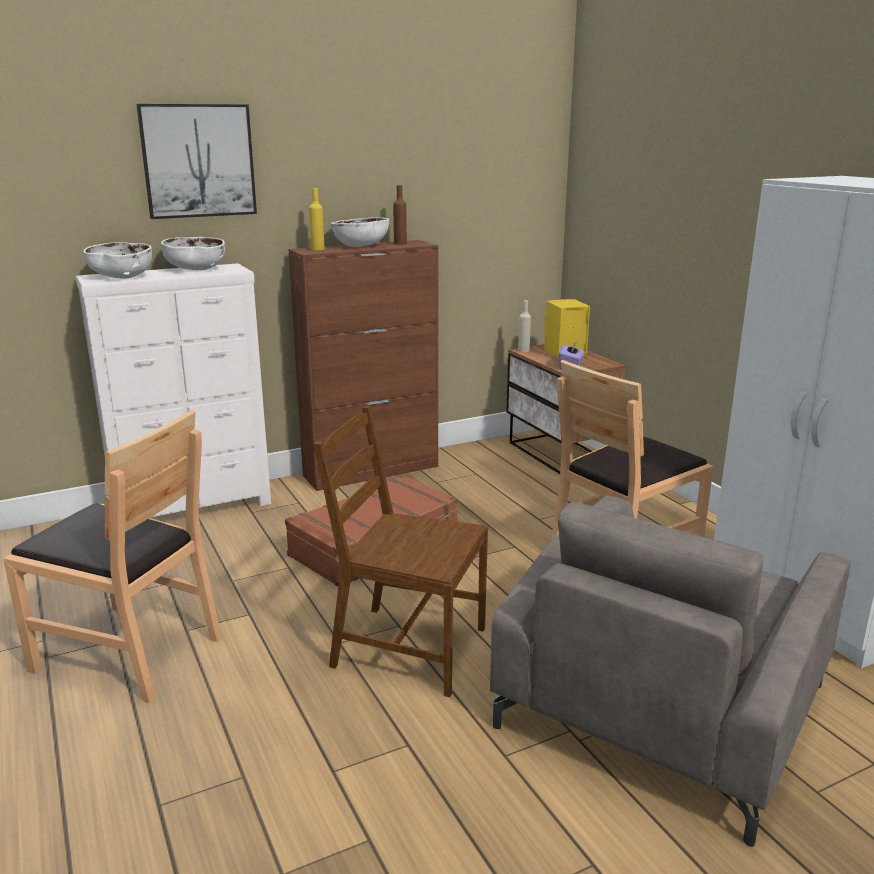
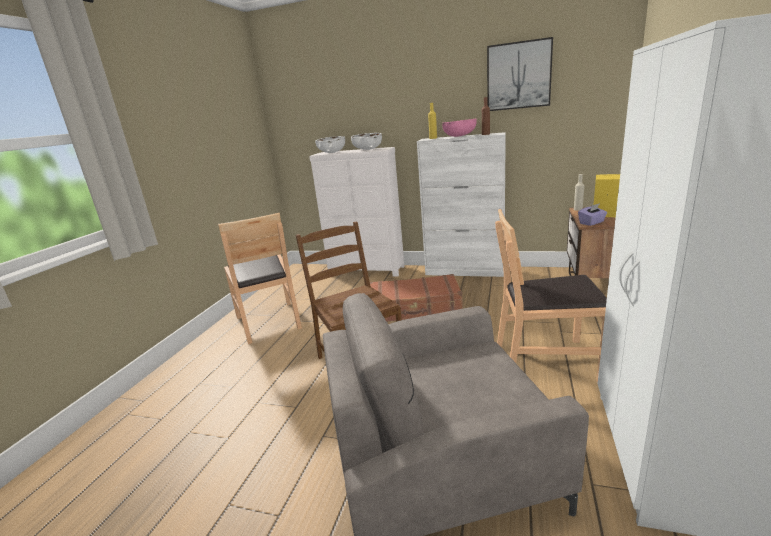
camera: 45 degrees right, 0 degrees up
(198, 161) = (376, 92): picture -> picture (518, 76)
(361, 246) = (459, 136): white bowl -> pink bowl
(372, 471) = (465, 271): brown cabinet -> white cabinet

